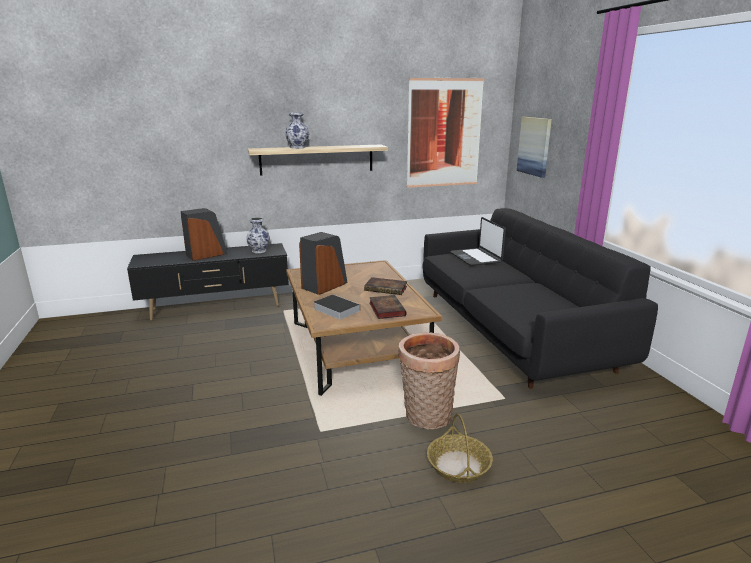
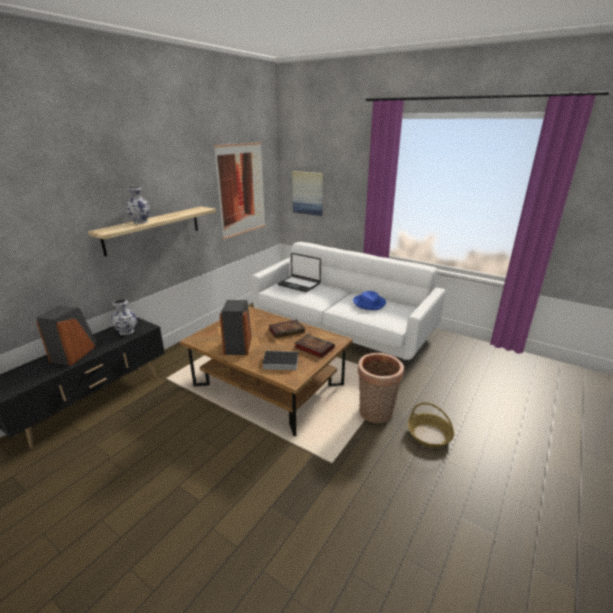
camera: 40 degrees left, 5 degrees up
(510, 329) = (341, 328): black sofa -> white sofa
(530, 295) = (369, 303): none -> blue hat

